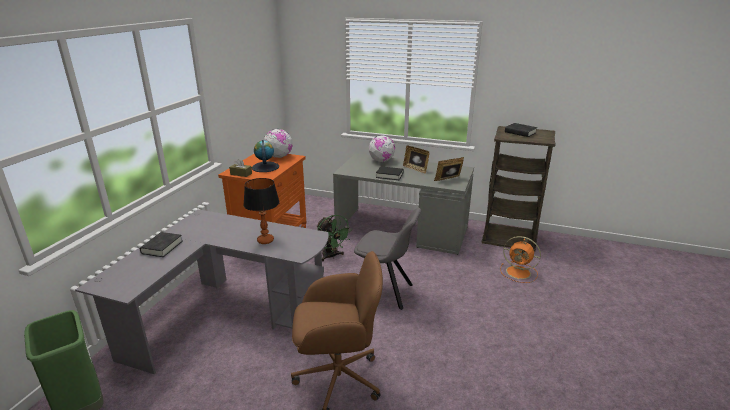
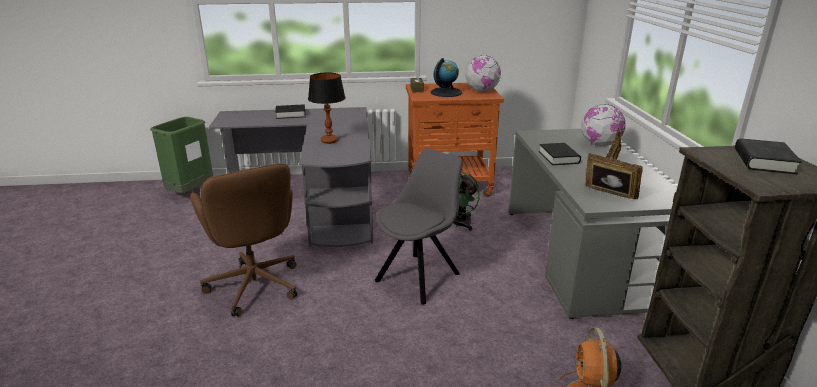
camera: 65 degrees right, 0 degrees up
(385, 292) = (418, 277): grey chair -> grey chair turned 135 degrees counterclockwise

